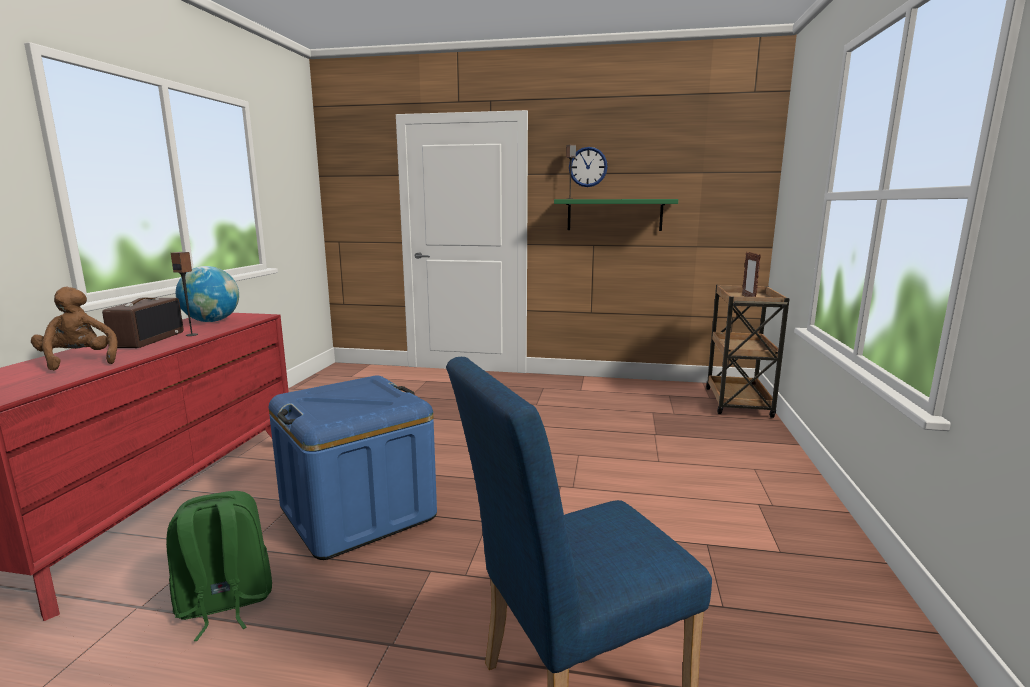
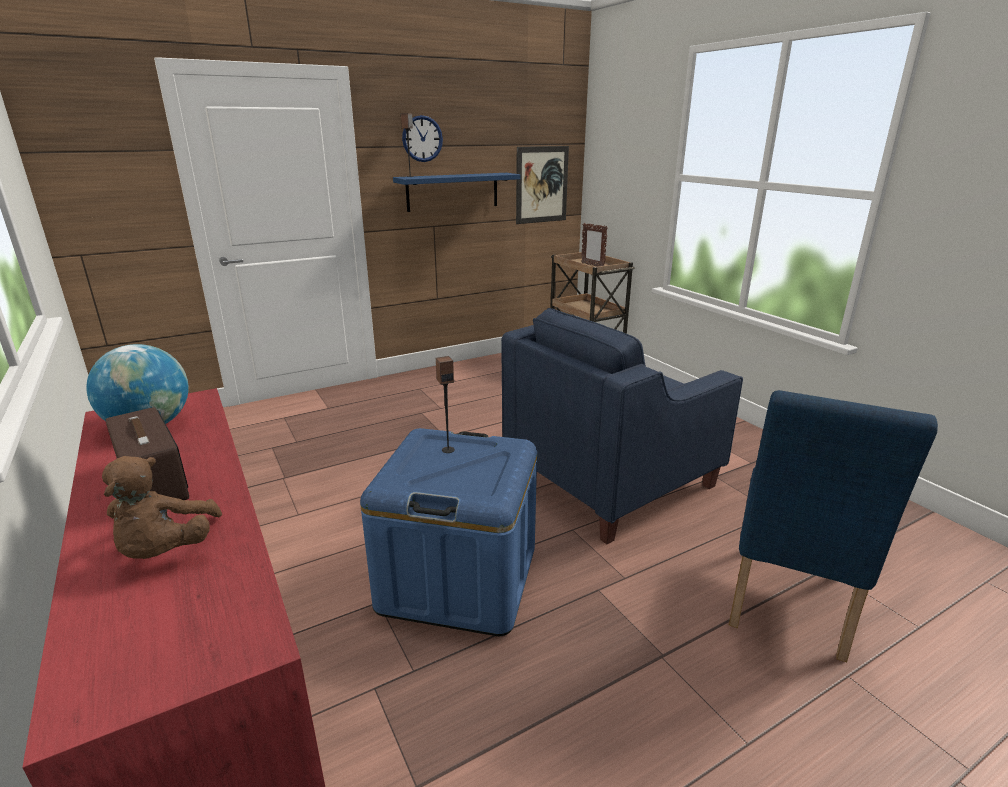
camera: 40 degrees left, 10 degrees up
(79, 361) = (166, 550): brown plush toy -> brown plush toy turned 105 degrees counterclockwise
(192, 335) = (197, 454): speaker -> speaker (448, 450)
(224, 604) = (492, 724): green backpack -> none
(586, 502) = (610, 480): none -> blue armchair
(614, 215) = (452, 191): green shelf -> blue shelf
(719, 213) = (542, 185): none -> picture

